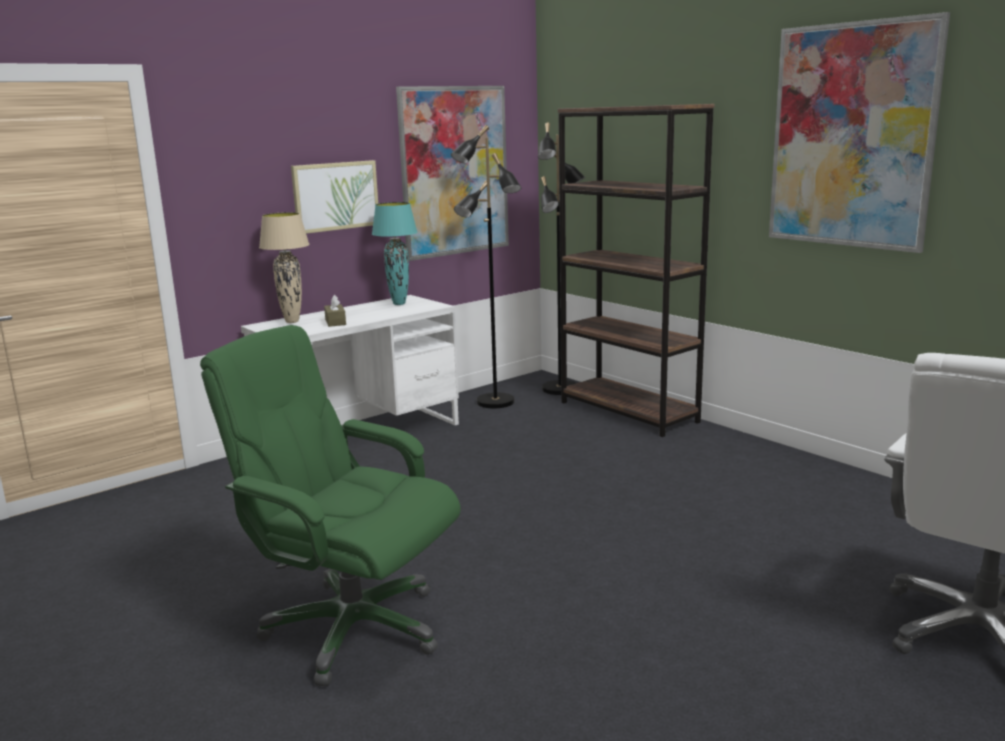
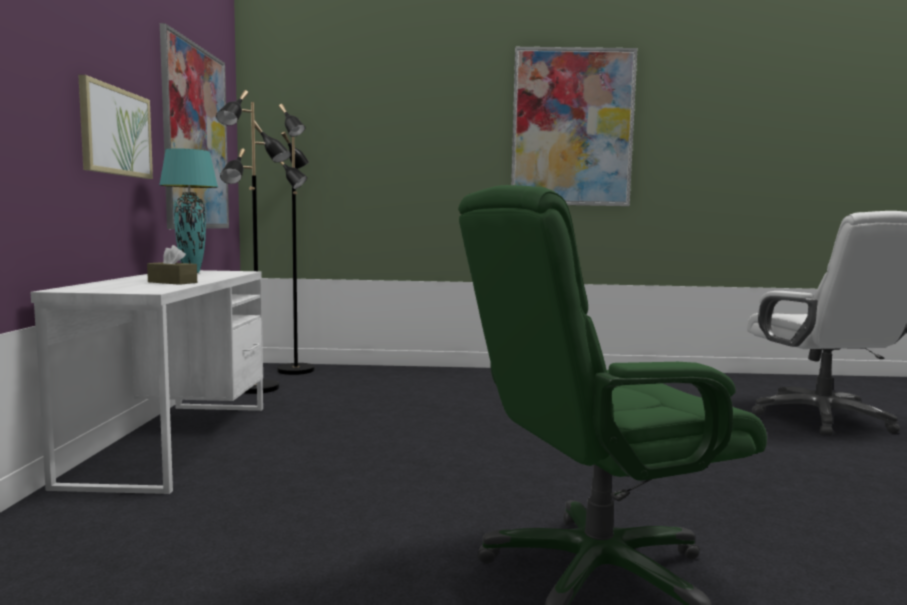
camera: 50 degrees left, 10 degrees down
(292, 321) = (106, 285): beige table lamp -> none
(628, 412) = (389, 372): brown bookcase -> none

